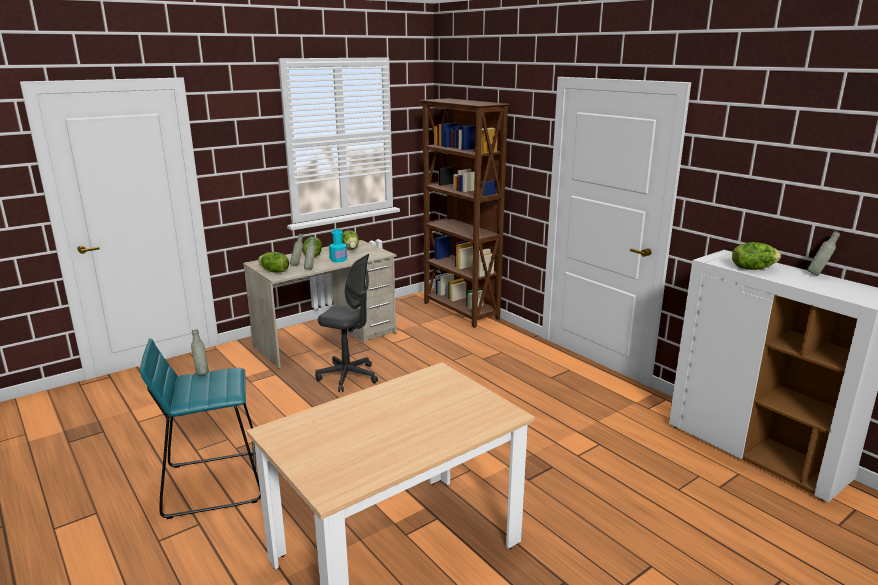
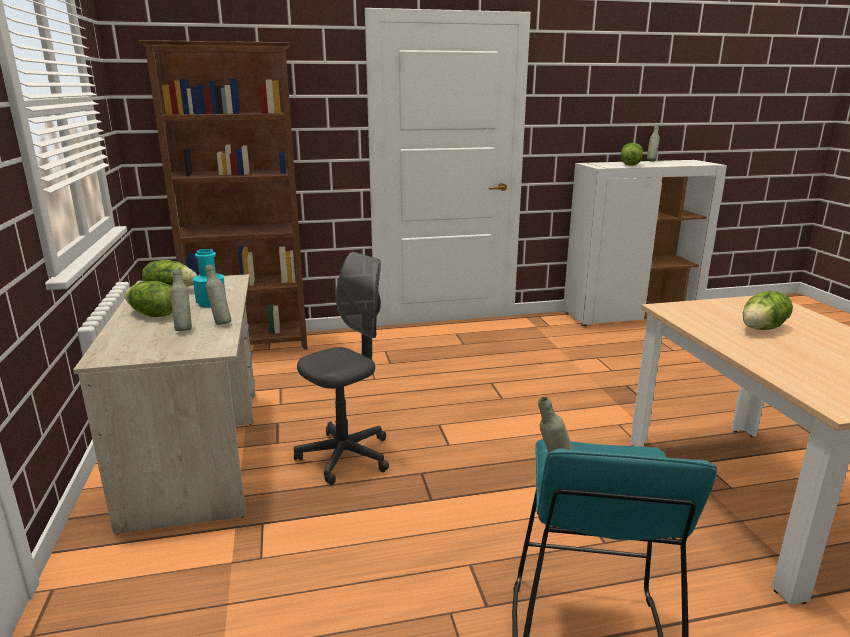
camera: 65 degrees left, 0 degrees up
(274, 271) = (185, 348): lettuce -> lettuce (763, 328)

